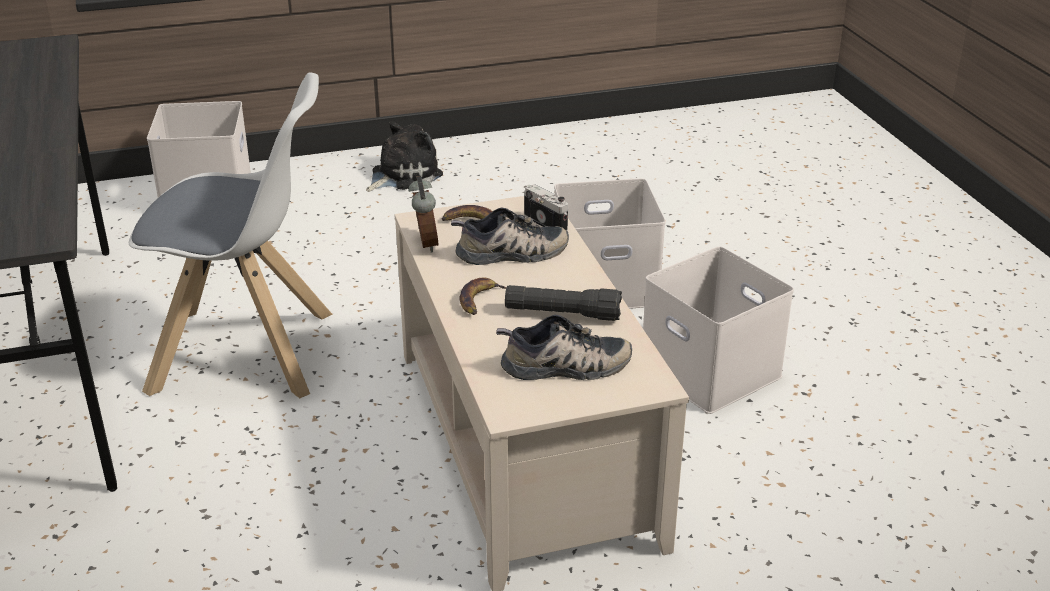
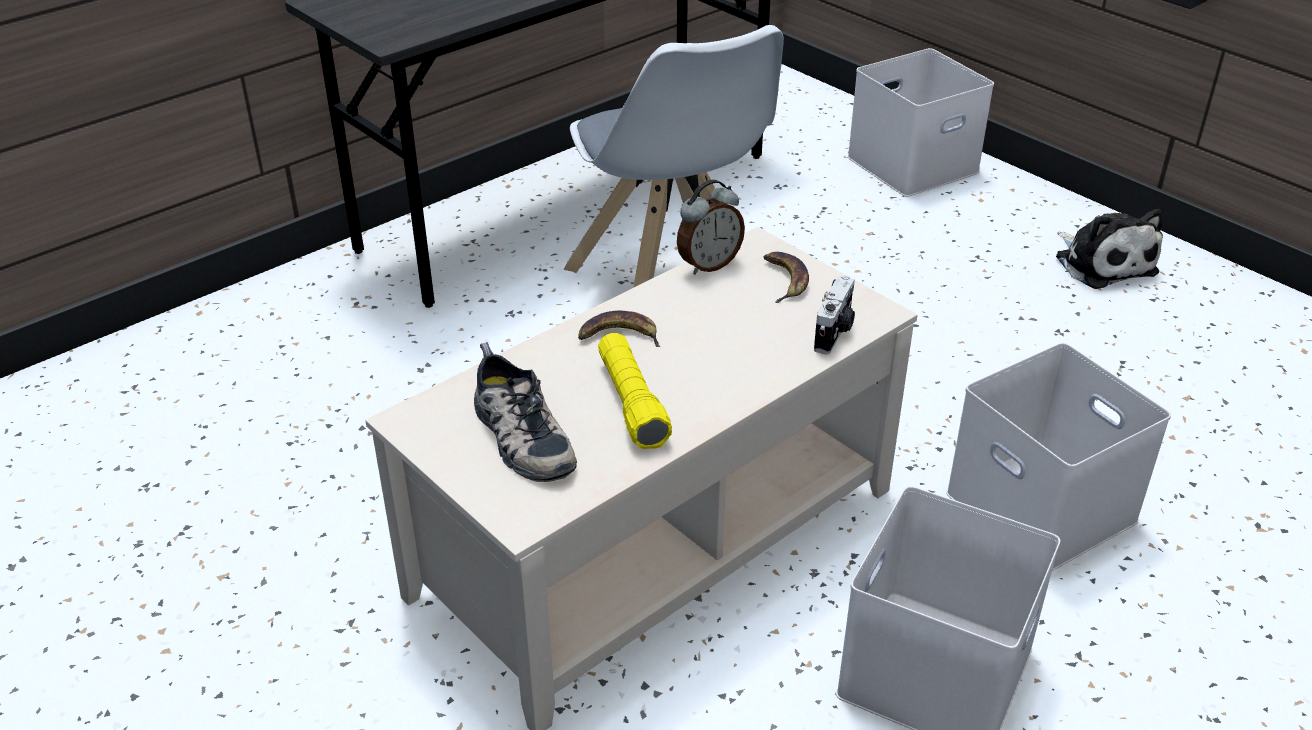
camera: 65 degrees right, 5 degrees up
(402, 175) = (1102, 263): plush toy -> plush toy turned 45 degrees clockwise
(511, 254) = (738, 328): shoe -> none
(562, 314) = (631, 403): black flashlight -> yellow flashlight

